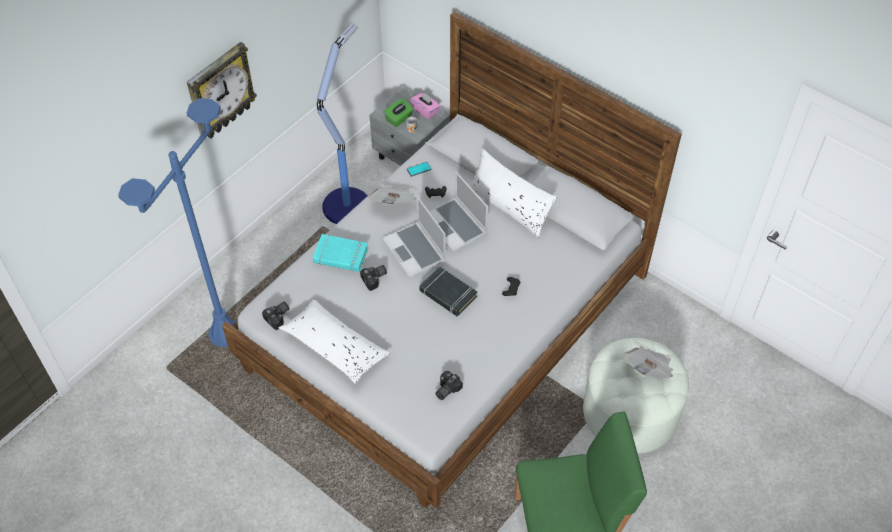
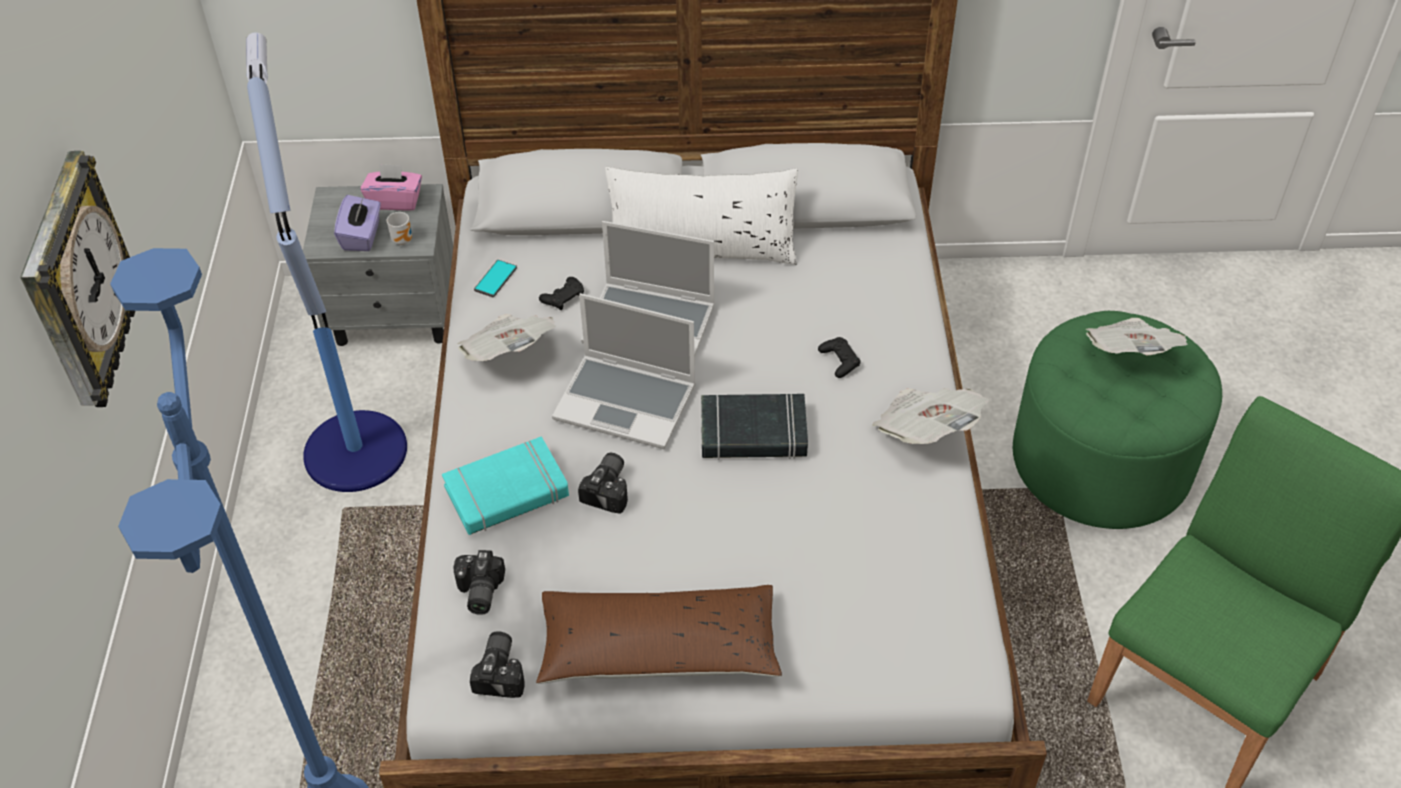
camera: 40 degrees left, 5 degrees down
(335, 347) = (659, 648): white pillow -> brown pillow
(399, 119) = (362, 236): green tissue box -> purple tissue box
(446, 389) = (916, 580): camera -> camera (477, 592)
(512, 338) = (926, 431): none -> newspaper
(630, 412) = (1101, 461): white ottoman -> green ottoman

